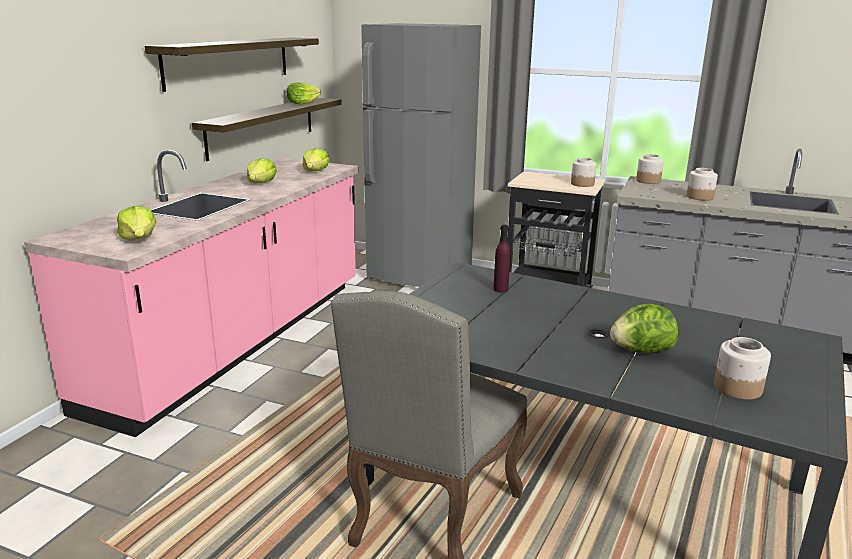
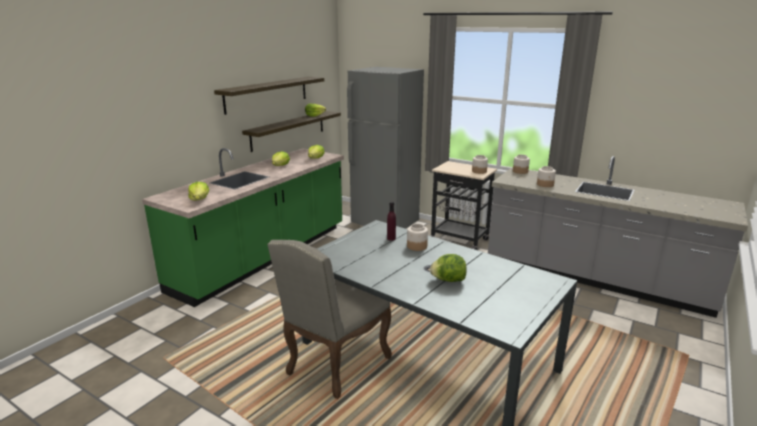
camera: 10 degrees right, 0 degrees up
(239, 341) = (264, 257): pink counter -> green counter
(737, 388) = (488, 305): jar -> jar (416, 246)

